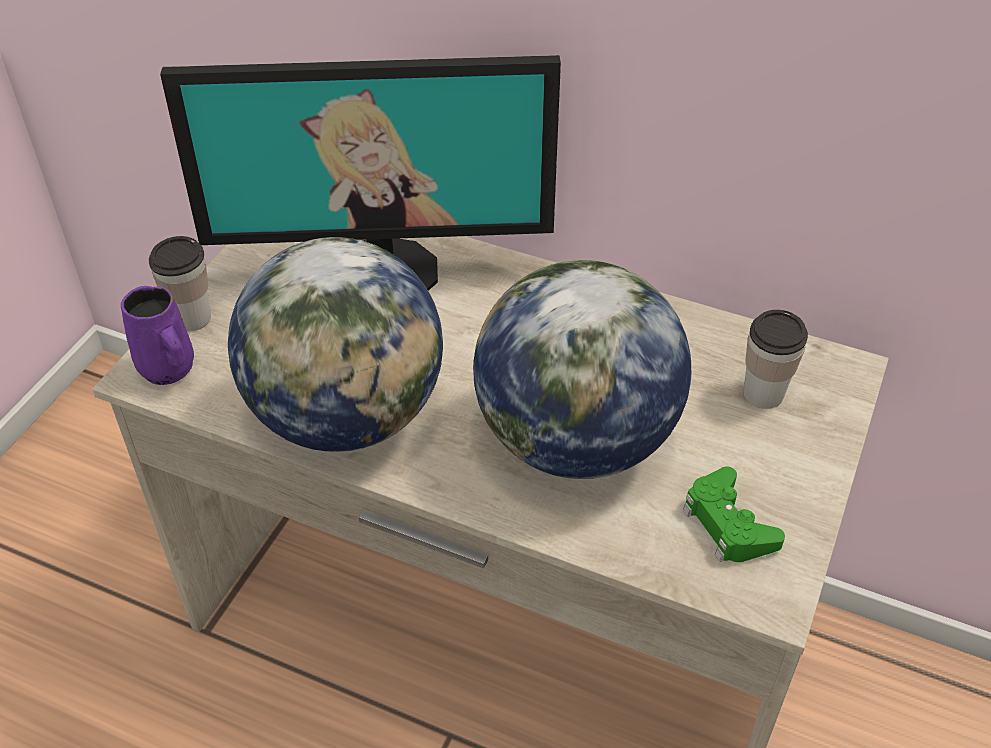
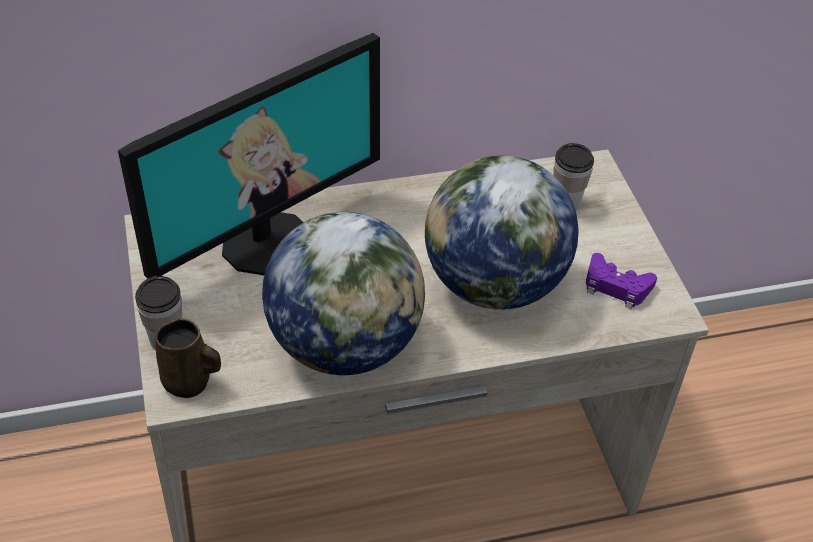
camera: 40 degrees left, 0 degrees up
(168, 369) = (189, 383): purple mug -> brown mug
(728, 524) = (616, 286): green game controller -> purple game controller

